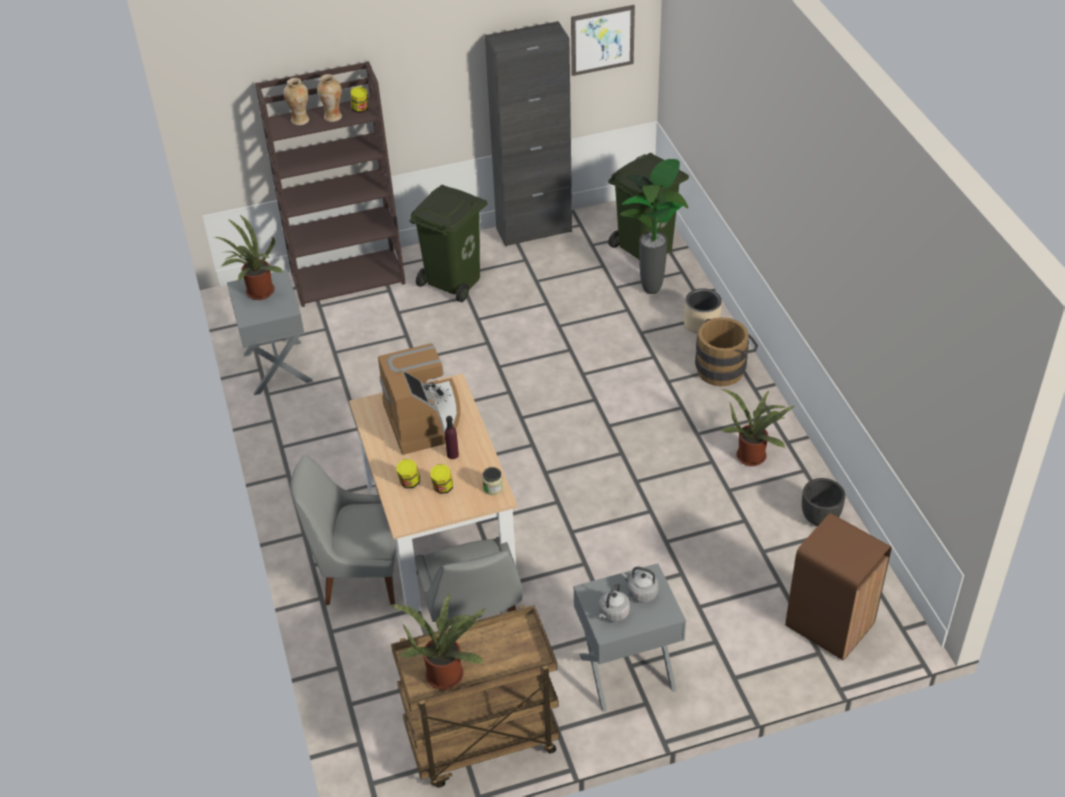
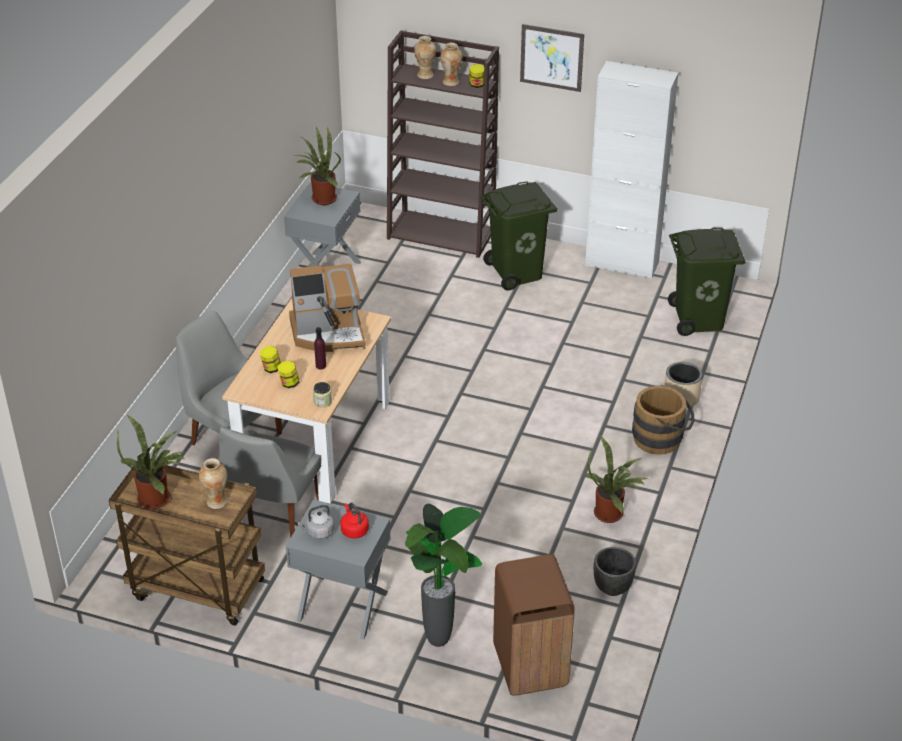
camera: 35 degrees right, 5 degrees down
(424, 419) = (328, 333): coffee machine -> coffee machine turned 60 degrees clockwise
(506, 641) = (216, 502): none -> vase
(534, 230) = (622, 264): black cabinet -> white cabinet
(602, 40) = (721, 107): picture -> picture (551, 57)
(640, 592) = (354, 530): grey kettle -> red kettle
(653, 290) = (669, 353): potted plant -> potted plant (440, 641)

